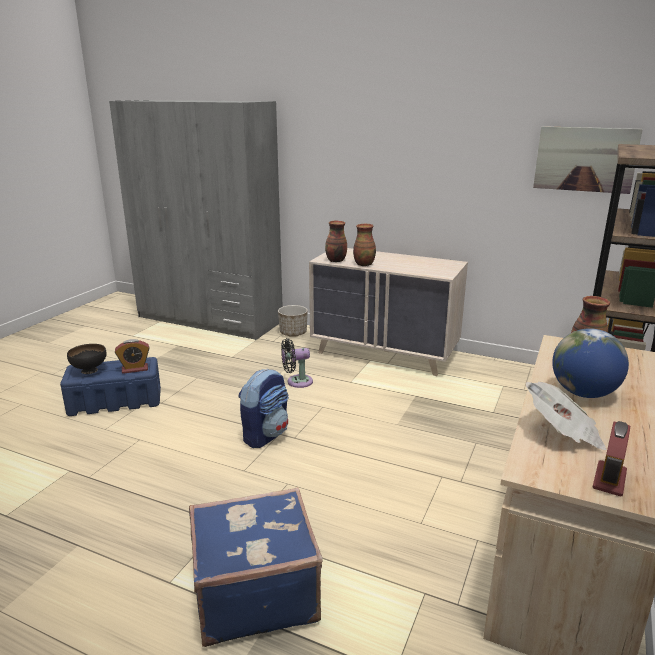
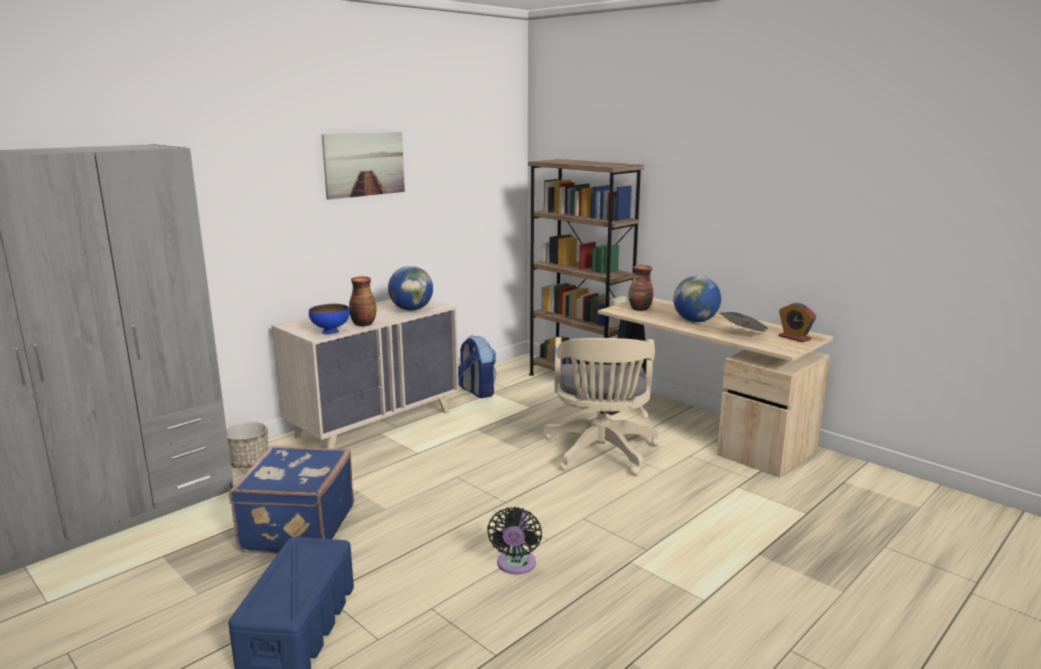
camera: 70 degrees left, 5 degrees down
(89, 371) = (281, 596): black bowl -> none
(135, 369) = (319, 554): alarm clock -> none
(254, 592) = (725, 556): blue suitcase -> blue suitcase (296, 529)
(265, 435) = (488, 517): backpack -> backpack (476, 391)
(297, 382) = (386, 481): black fan -> black fan (515, 565)
(335, 260) = (331, 332): vase -> blue bowl
(421, 269) = (411, 309): none -> globe
(425, 472) = (600, 453): none -> beige office chair
(585, 159) = (477, 178): picture -> picture (364, 164)

